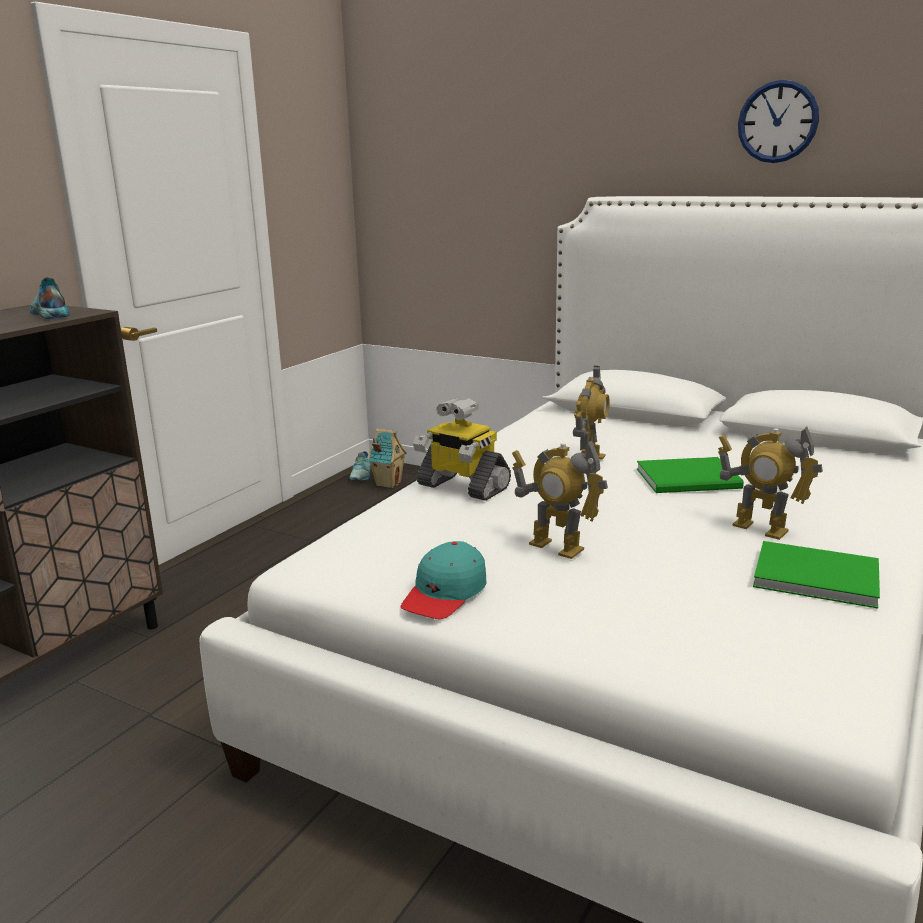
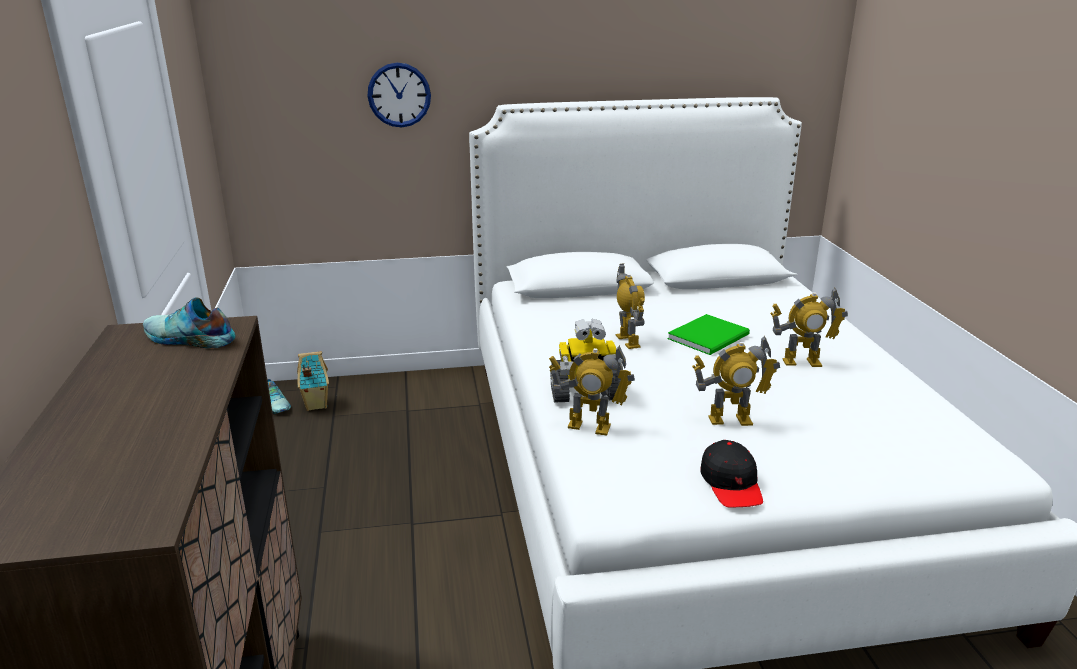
camera: 40 degrees left, 5 degrees up
(411, 509) = (589, 427): none -> toy robot
(445, 594) = (731, 484): turquoise cap -> black cap
(777, 122) = (645, 39): wall clock -> wall clock (399, 95)
(812, 575) = (871, 385): green book -> none

